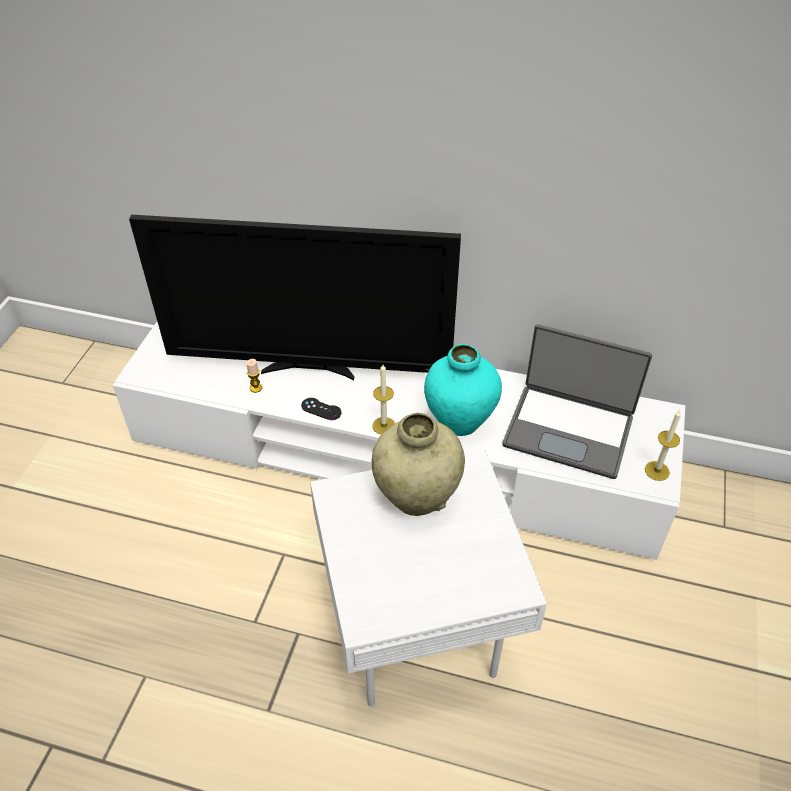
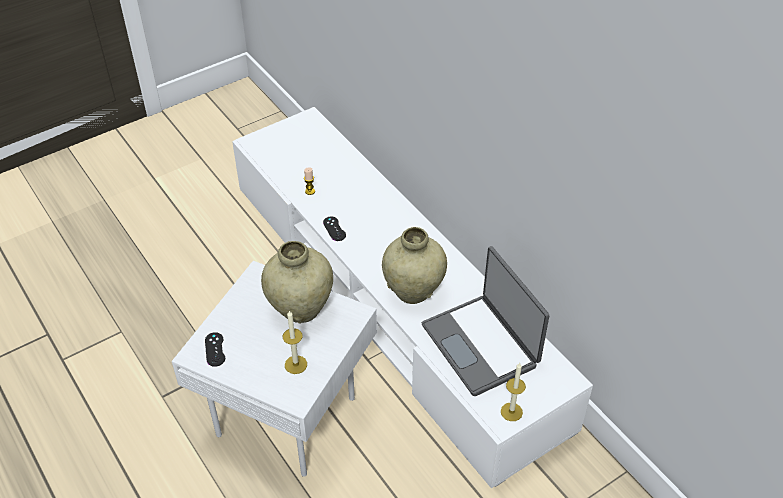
camera: 40 degrees right, 0 degrees up
(310, 369) = (355, 199): television -> none
(379, 600) = (215, 349): none -> black game controller
(383, 425) = (361, 263): candle -> candle (296, 364)
(460, 421) = (413, 291): turquoise vase -> beige vase

